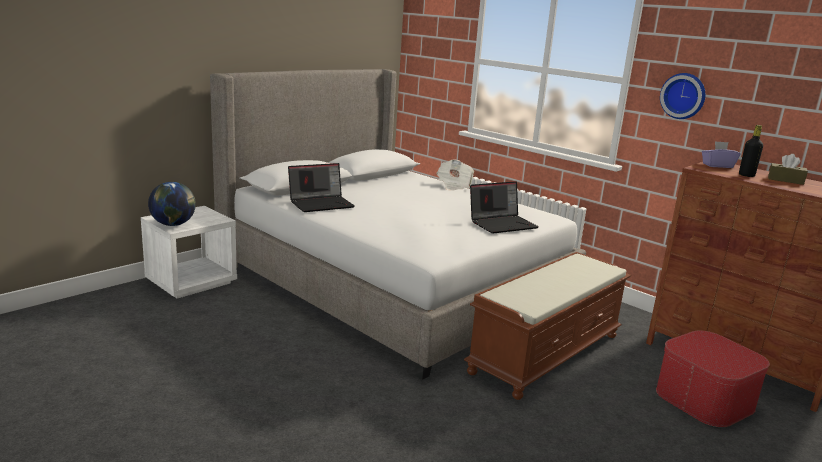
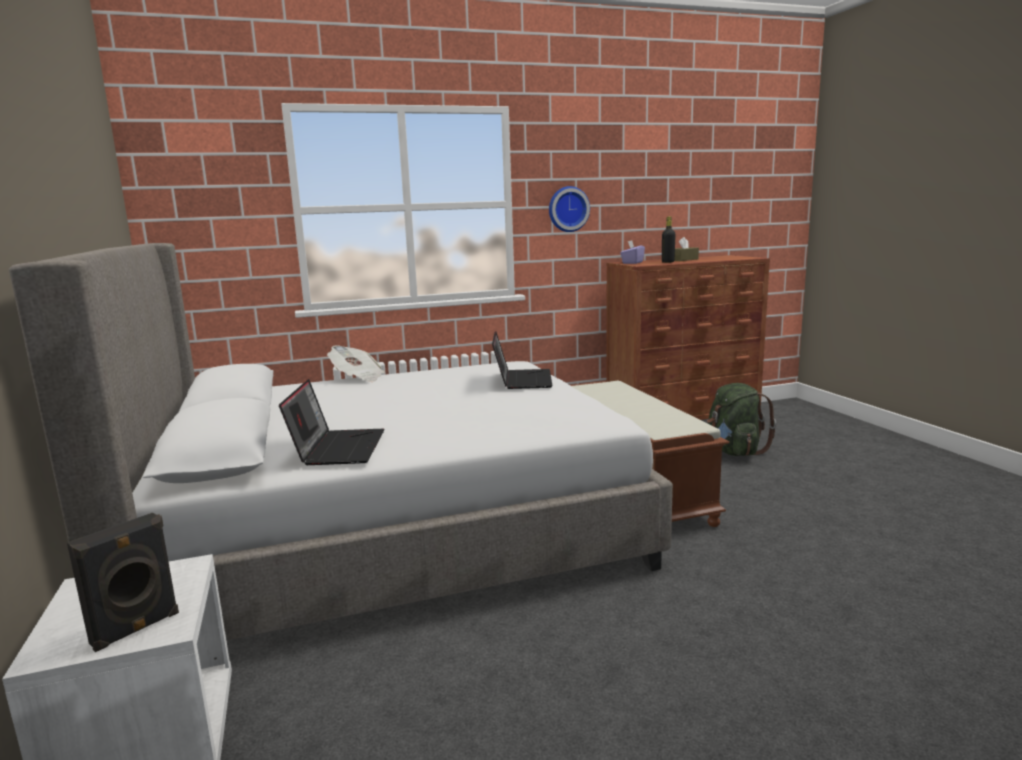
camera: 60 degrees left, 5 degrees down
(173, 224) = (136, 629): globe -> black speaker
(704, 399) = (734, 451): ottoman -> green backpack

